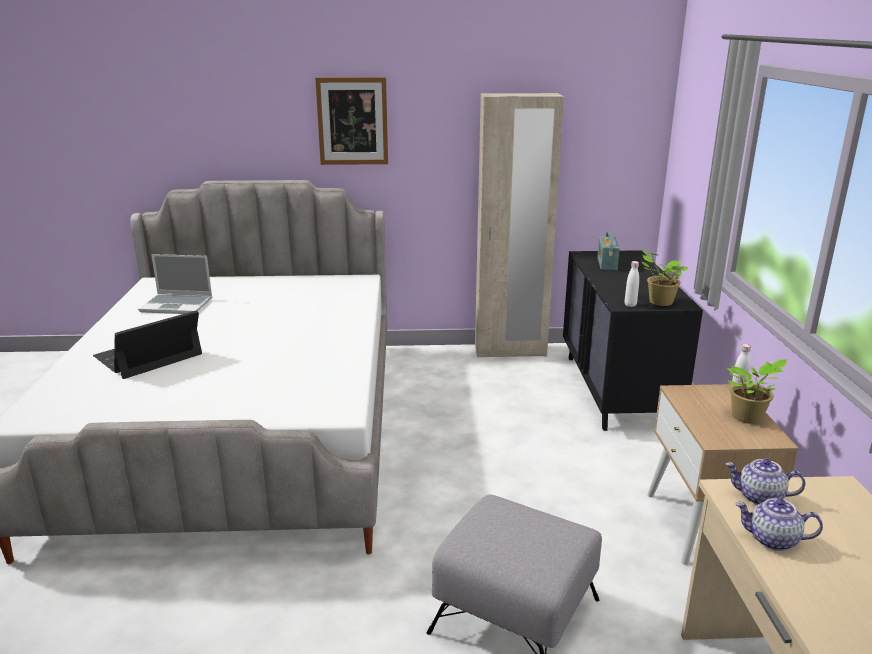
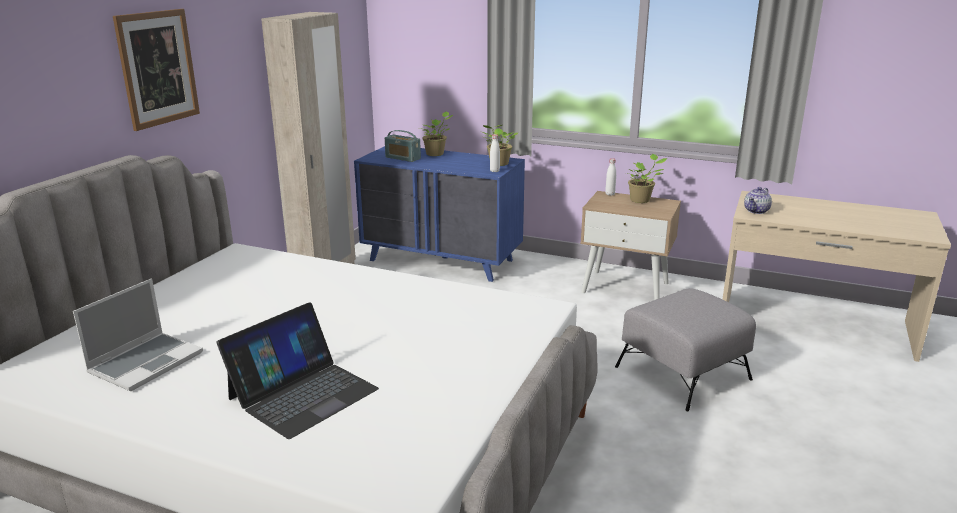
camera: 65 degrees left, 0 degrees up
(148, 355) = (303, 393): laptop -> laptop turned 120 degrees counterclockwise
(616, 391) = (442, 260): black dresser -> blue dresser
(644, 272) = (436, 154): none -> potted plant
(772, 540) = (796, 219): teapot -> none

